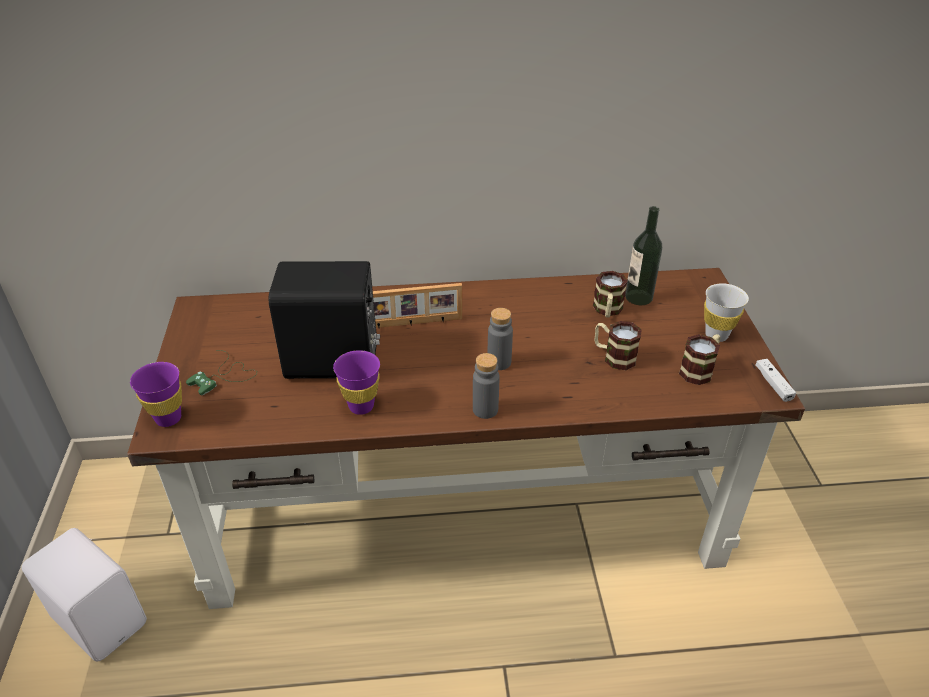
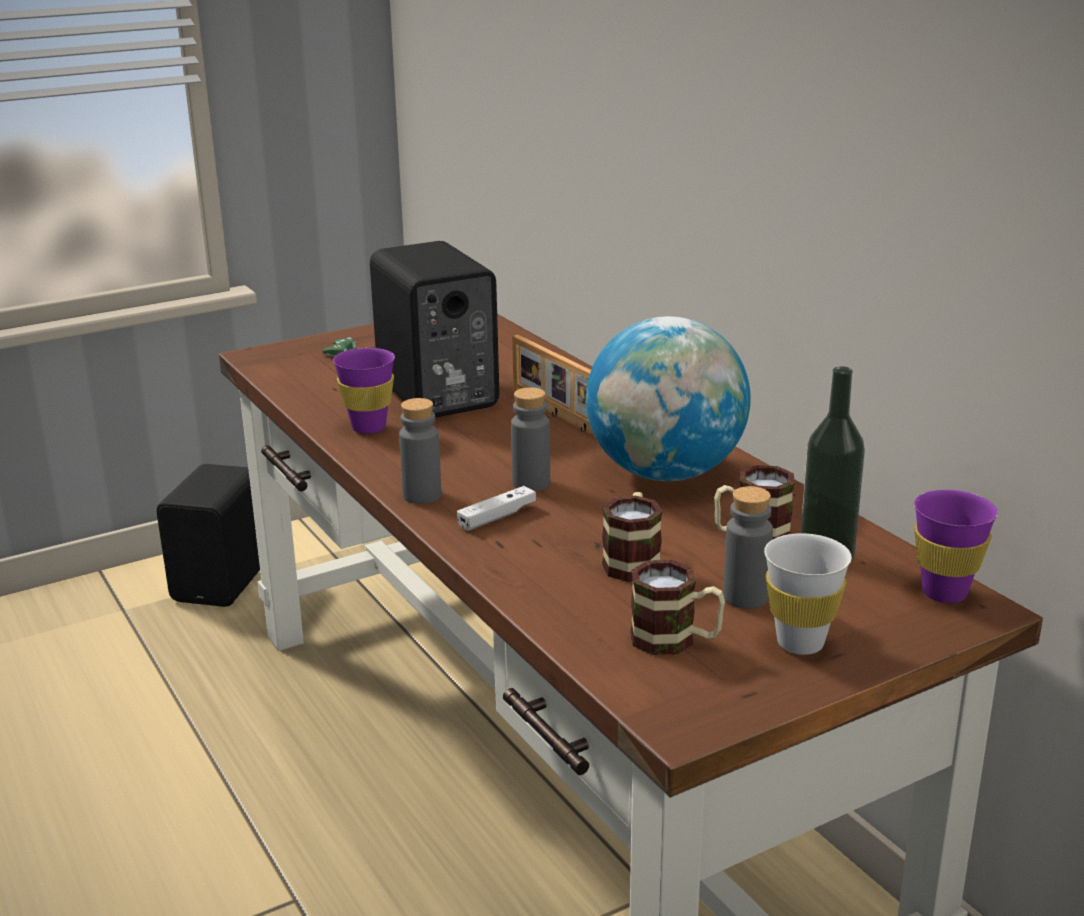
camera: 65 degrees right, 15 degrees down
(102, 618) = (224, 581): white speaker -> black speaker
(168, 418) = (279, 353): purple cup -> purple cup (944, 593)
(520, 312) = (666, 473): none -> globe
(668, 335) = (745, 597): none -> grey bottle
(773, 384) = (710, 722): white game controller -> white game controller (497, 517)

